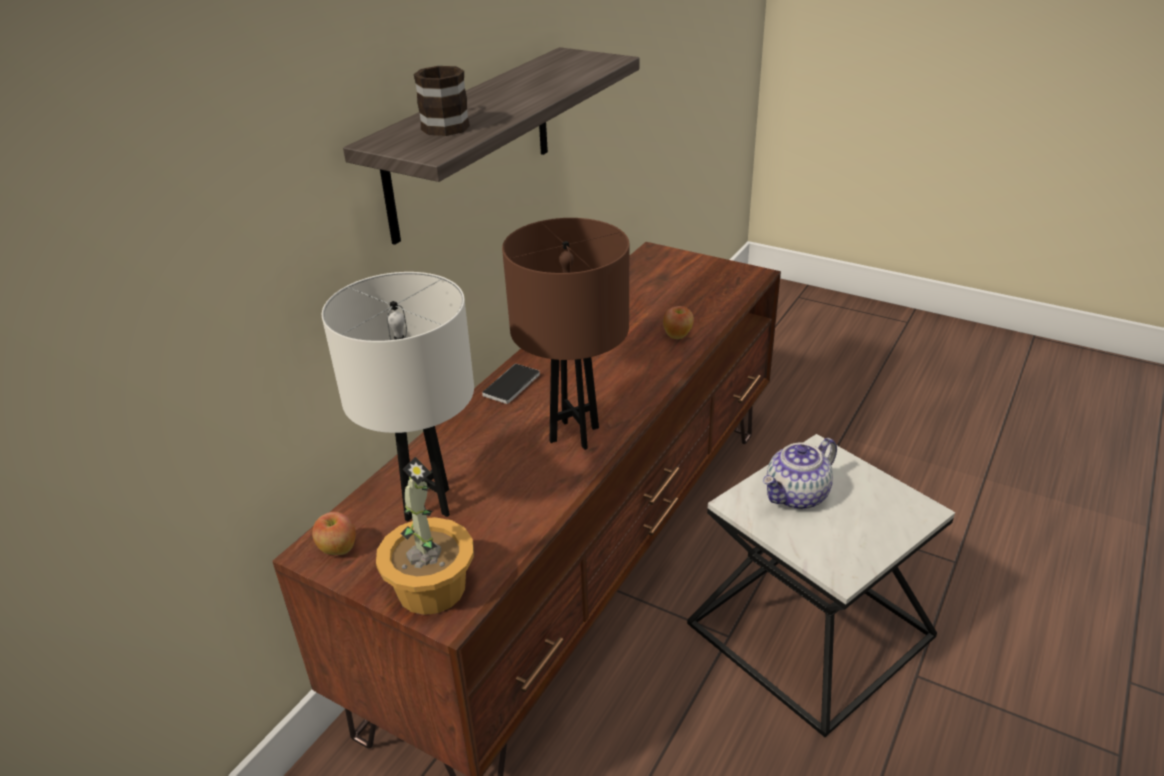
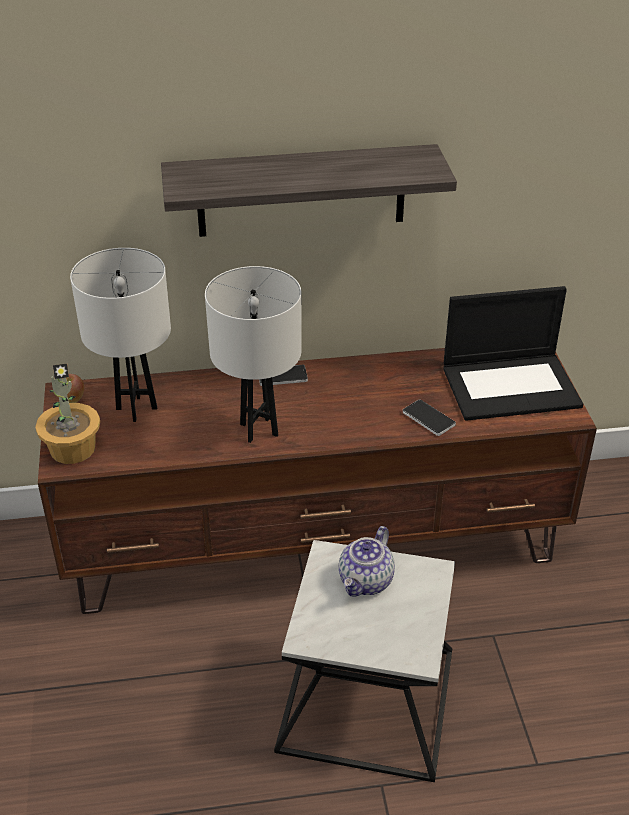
camera: 50 degrees right, 5 degrees up
(445, 124) = (230, 174): mug -> none
(575, 434) = (259, 430): brown table lamp -> white table lamp
(678, 335) = (428, 419): apple -> phone
(684, 281) = (511, 386): none -> laptop
(797, 496) = (366, 581): teapot -> teapot turned 75 degrees counterclockwise

